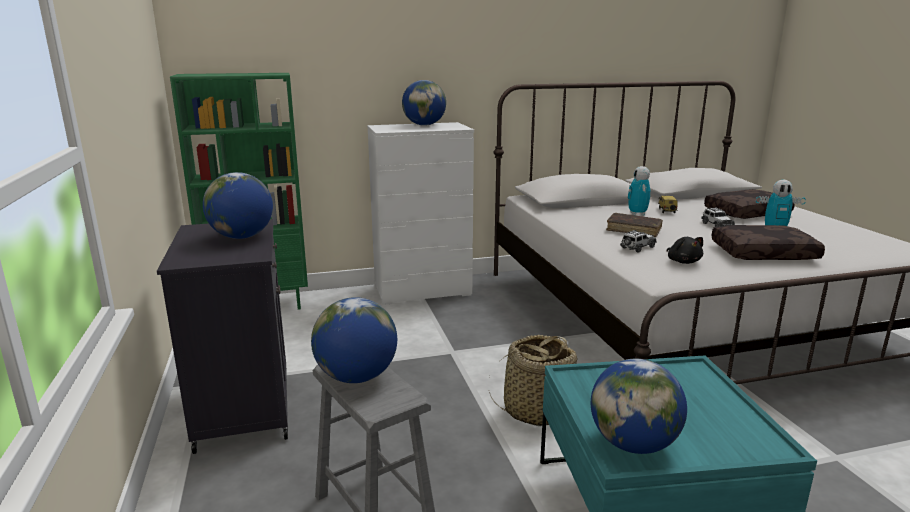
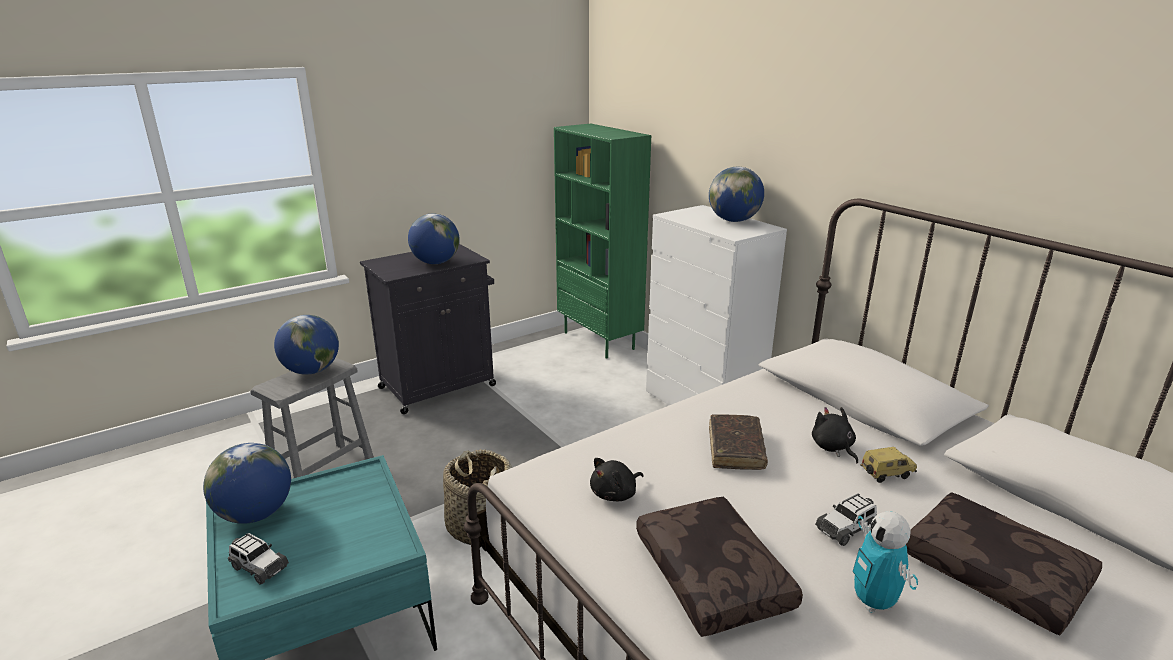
camera: 70 degrees right, 5 degrees up
(637, 214) = (833, 448): toy robot -> black plush toy
(637, 248) = (651, 456): toy car -> toy car (258, 567)

